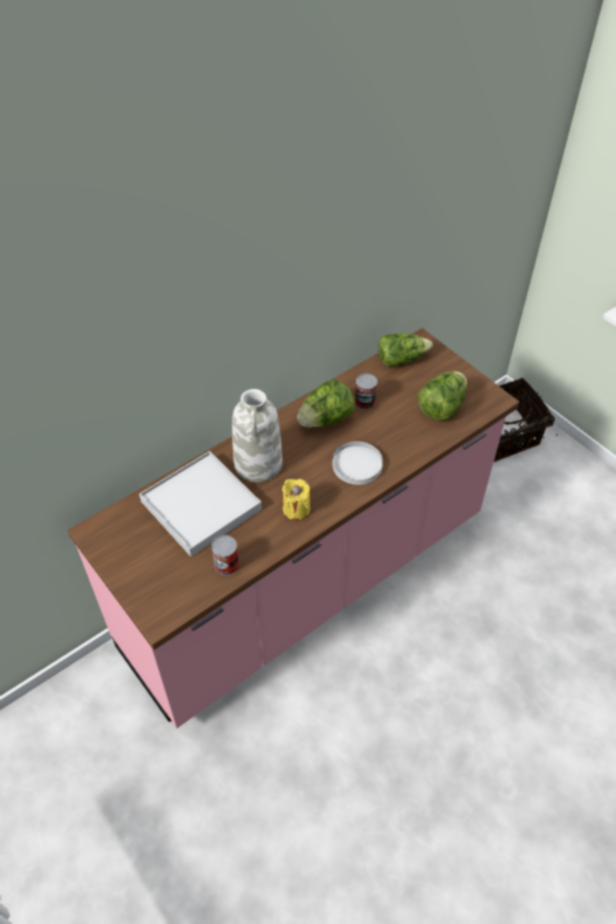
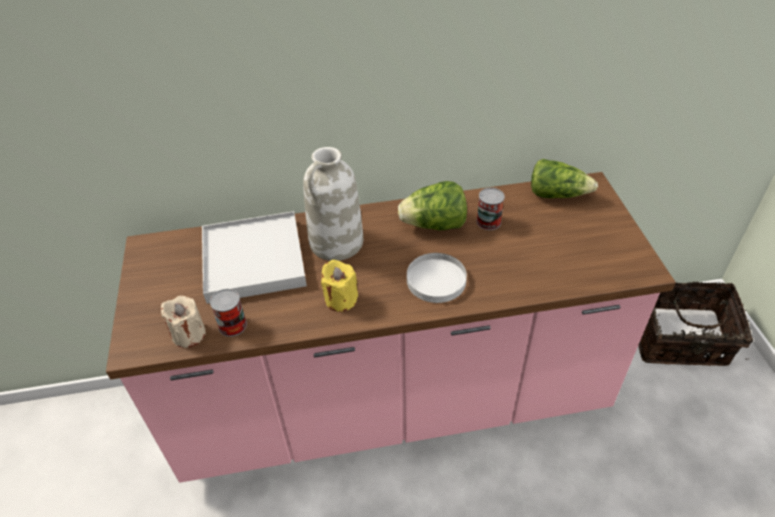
camera: 30 degrees right, 5 degrees down
(196, 587) = (188, 334): none -> beige candle
(441, 407) = (572, 256): lettuce -> none

